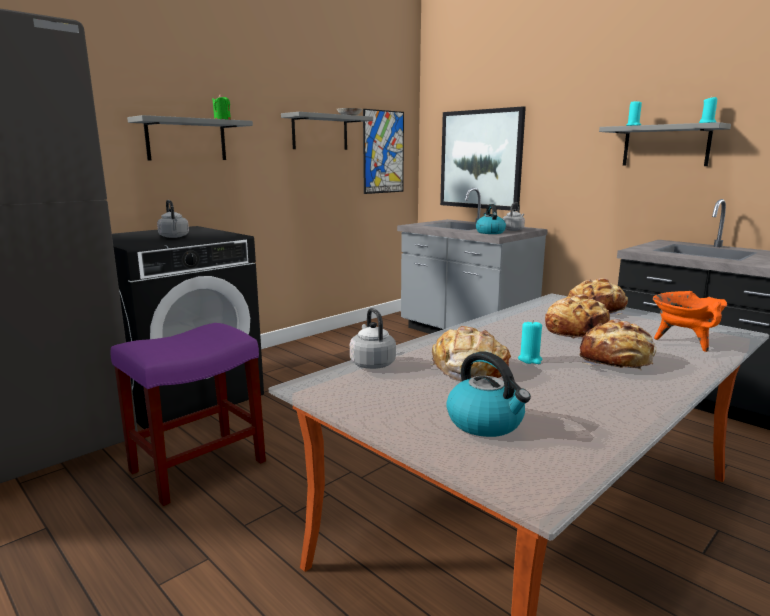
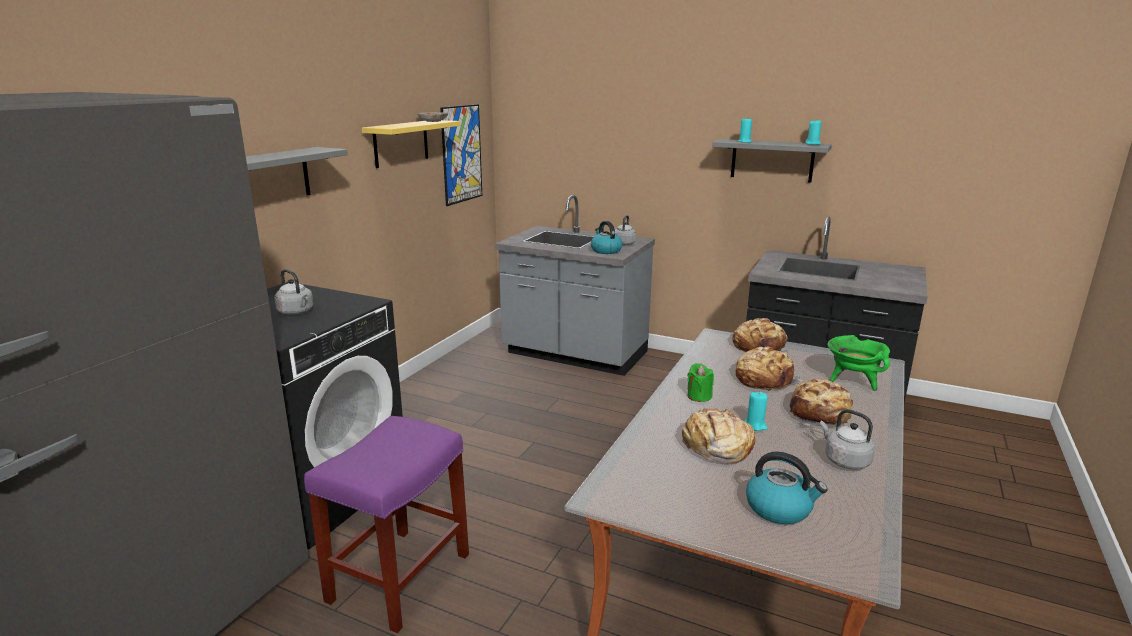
camera: 20 degrees left, 5 degrees up
(222, 119) = (311, 150): green candle -> green candle (699, 396)
(320, 132) = (401, 143): grey shelf -> yellow shelf
(372, 363) = (629, 455): grey kettle -> grey kettle (844, 460)
(480, 159) = (573, 161): picture -> none
(683, 342) = (853, 382): orange cooking pot -> green cooking pot

